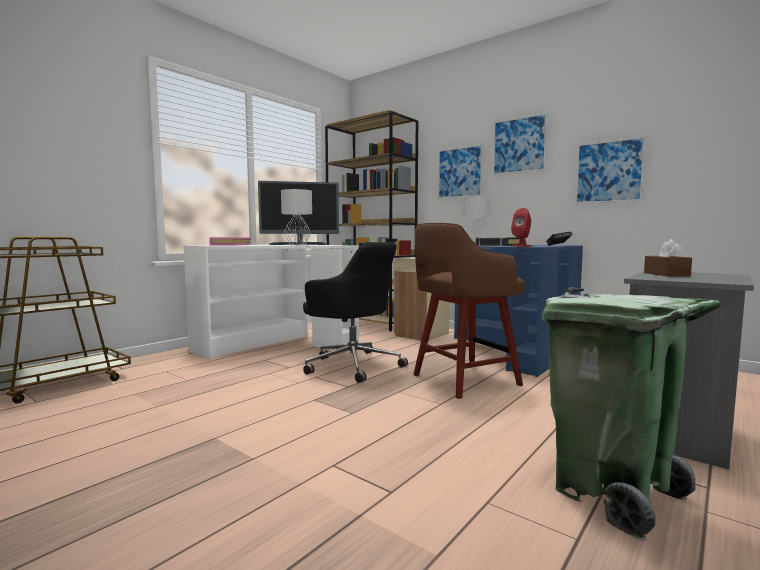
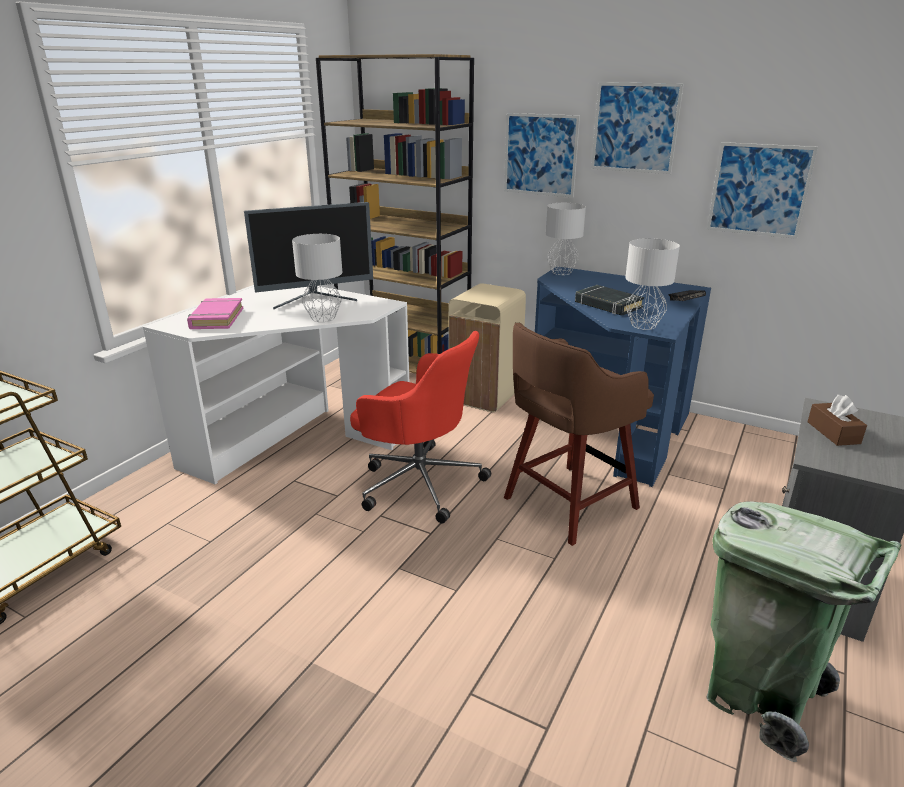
camera: 10 degrees left, 20 degrees up
(352, 365) = (419, 482): black office chair -> red office chair
(521, 246) = (644, 325): red speaker -> grey table lamp

